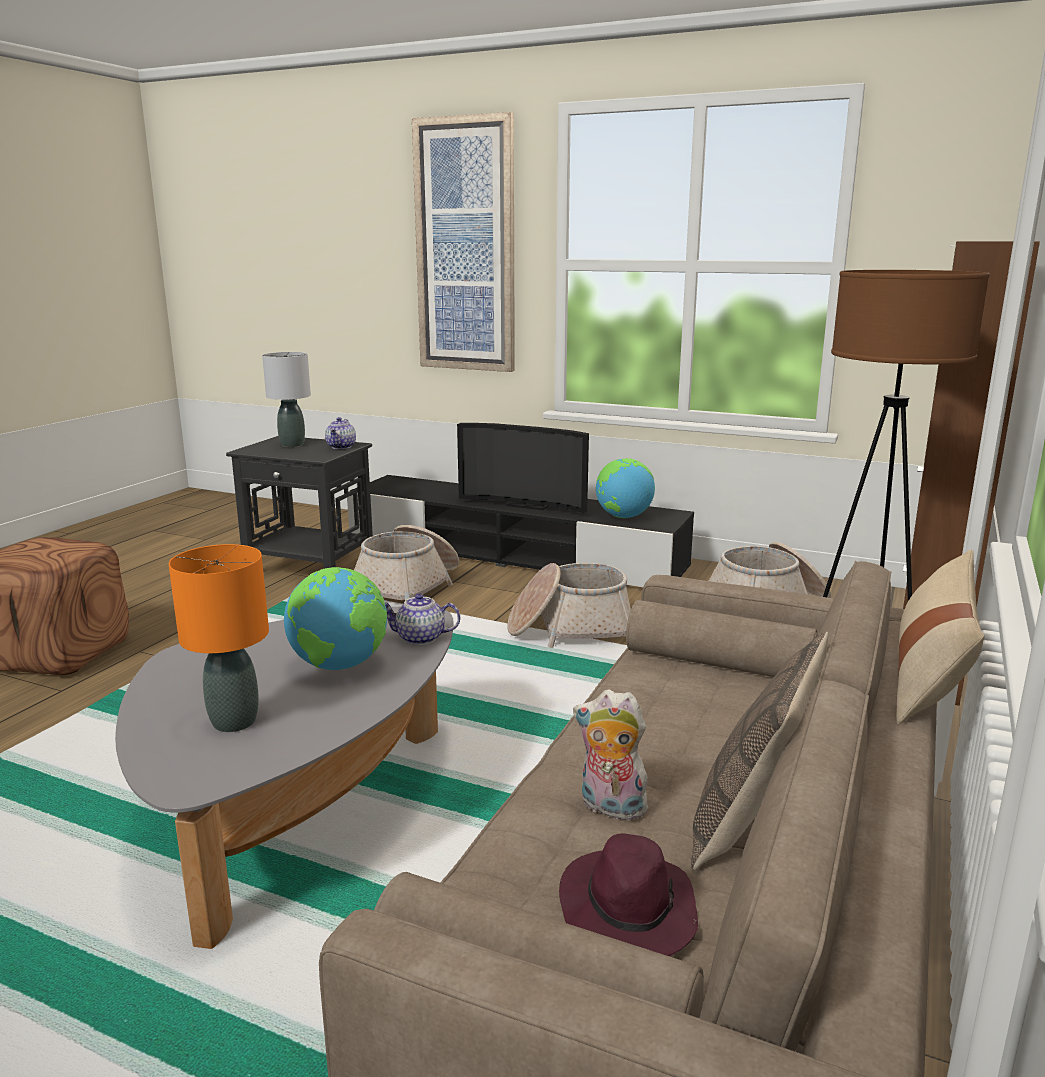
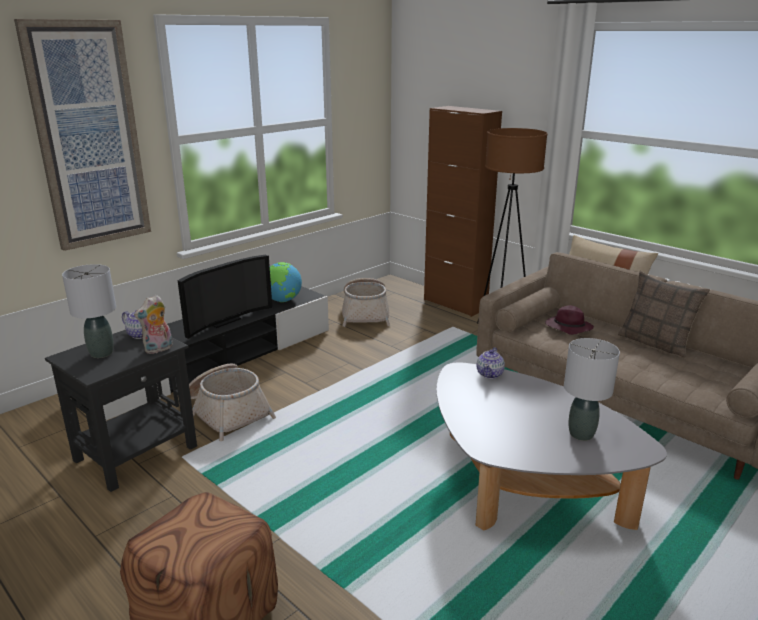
camera: 70 degrees left, 5 degrees up
(233, 722) = (581, 434): orange table lamp -> grey table lamp
(340, 665) = (518, 399): globe -> none
(570, 629) = (352, 369): basket -> none
(610, 807) = (646, 363): plush toy -> plush toy (158, 349)
(627, 909) = (709, 372): purple hat -> purple hat (567, 327)

